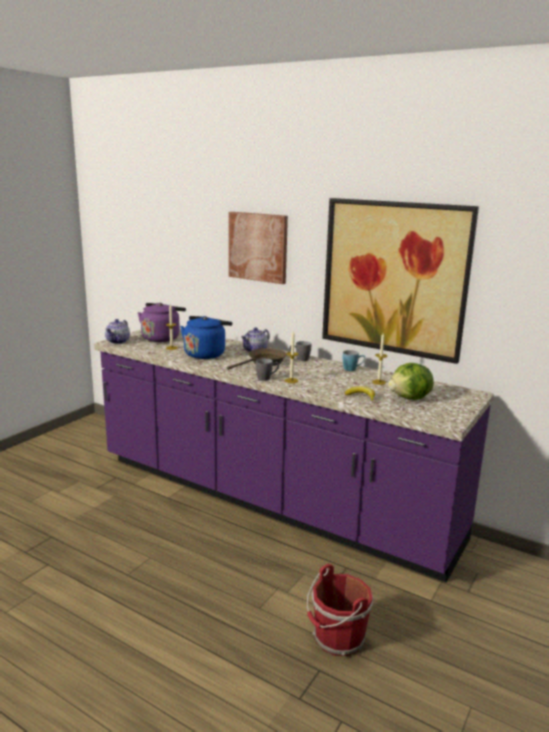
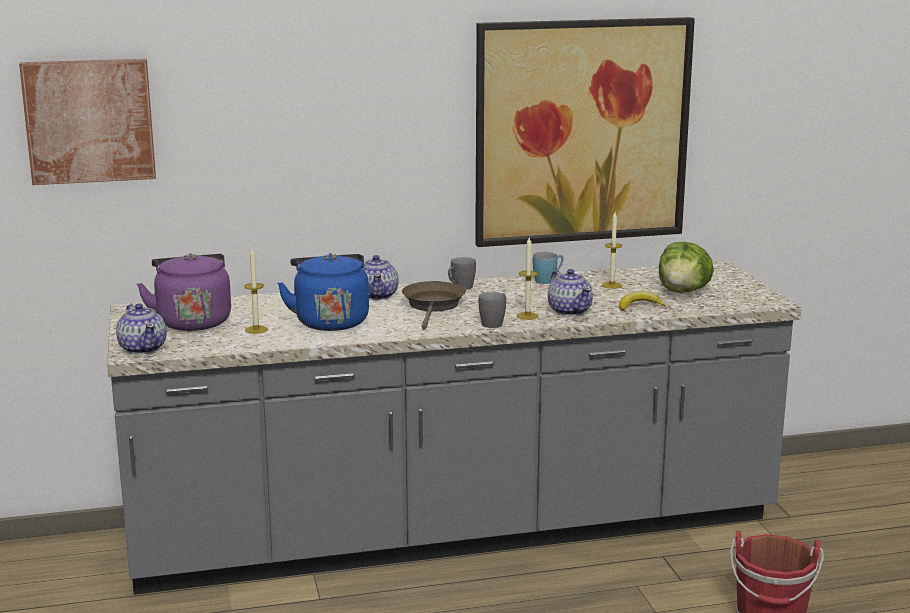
camera: 45 degrees left, 0 degrees up
(258, 247) = (339, 117): picture -> picture (89, 121)
(271, 500) = (455, 532): purple counter -> grey counter
(318, 385) = (569, 311): none -> teapot

